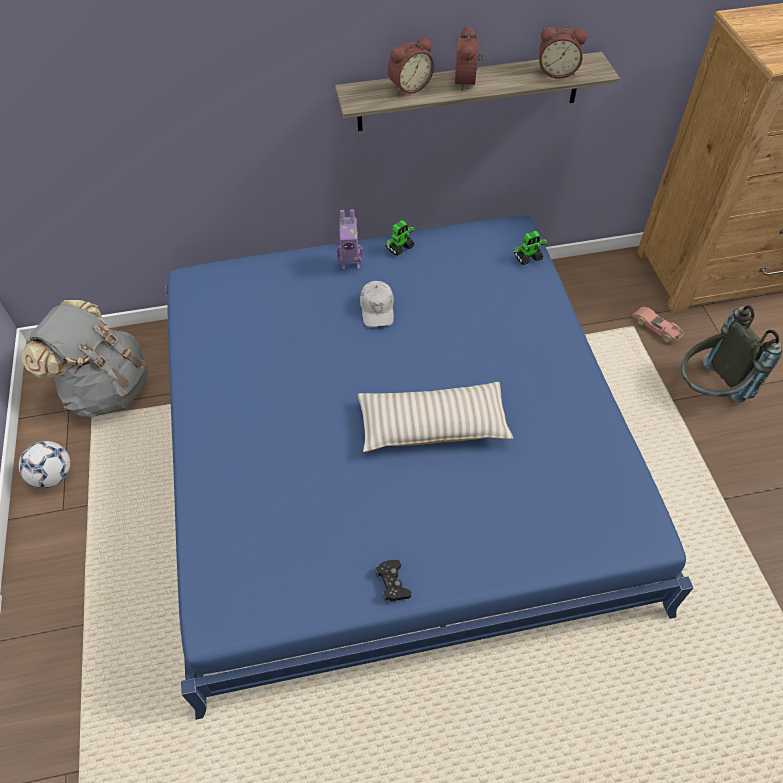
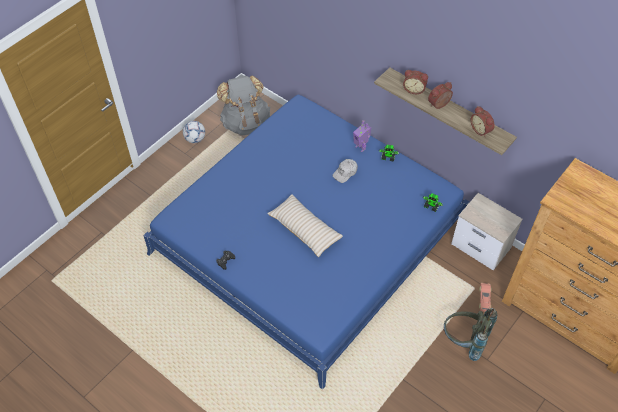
camera: 50 degrees right, 0 degrees up
(577, 280) = (481, 247): none -> nightstand

